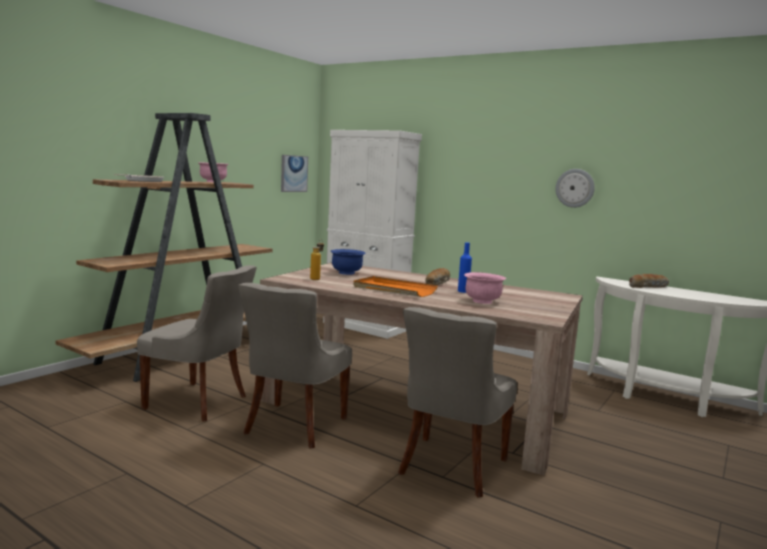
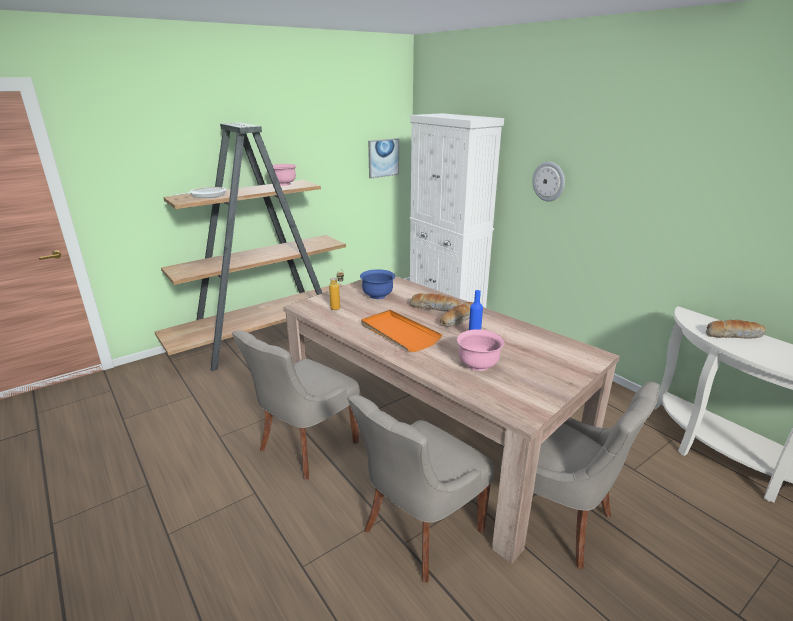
camera: 20 degrees right, 15 degrees up
(199, 402) = (246, 403): grey chair -> grey chair (558, 520)
(408, 278) = (434, 307): none -> bread
(575, 188) = (666, 197): wall clock -> wall clock (549, 181)

